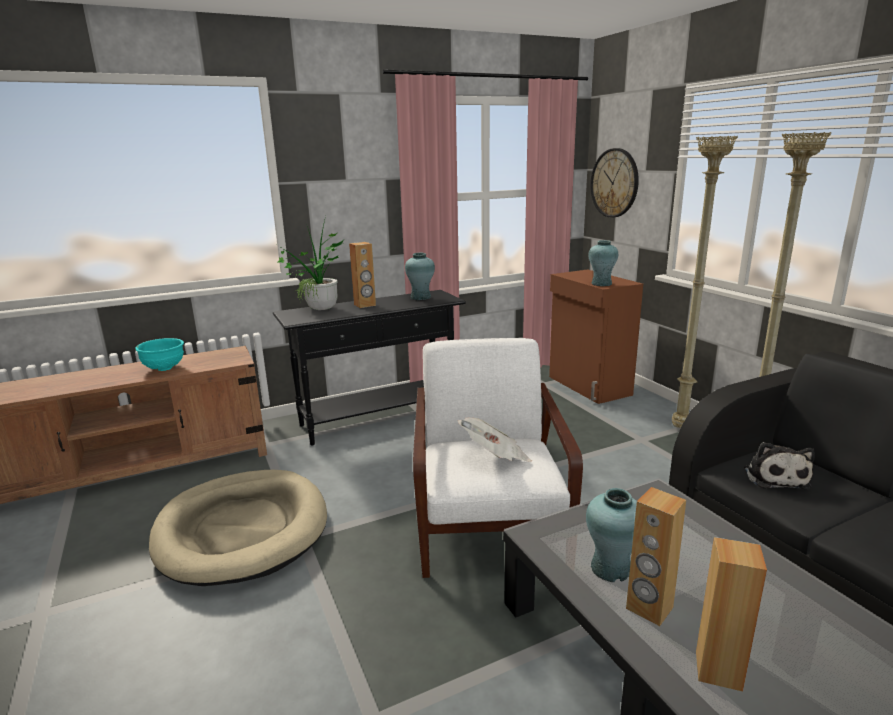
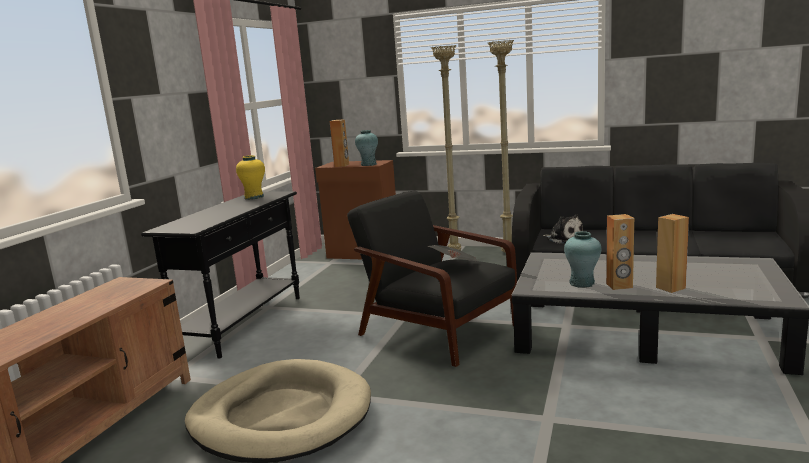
camera: 45 degrees left, 5 degrees down
(165, 369) = (82, 310): turquoise bowl -> none
(320, 311) = (192, 221): potted plant -> none
(365, 305) = (221, 210): brown speaker -> brown speaker (342, 165)
(421, 297) = (254, 197): turquoise vase -> yellow vase
(488, 519) = (436, 330): white armchair -> black armchair
(614, 183) = (337, 90): wall clock -> none

